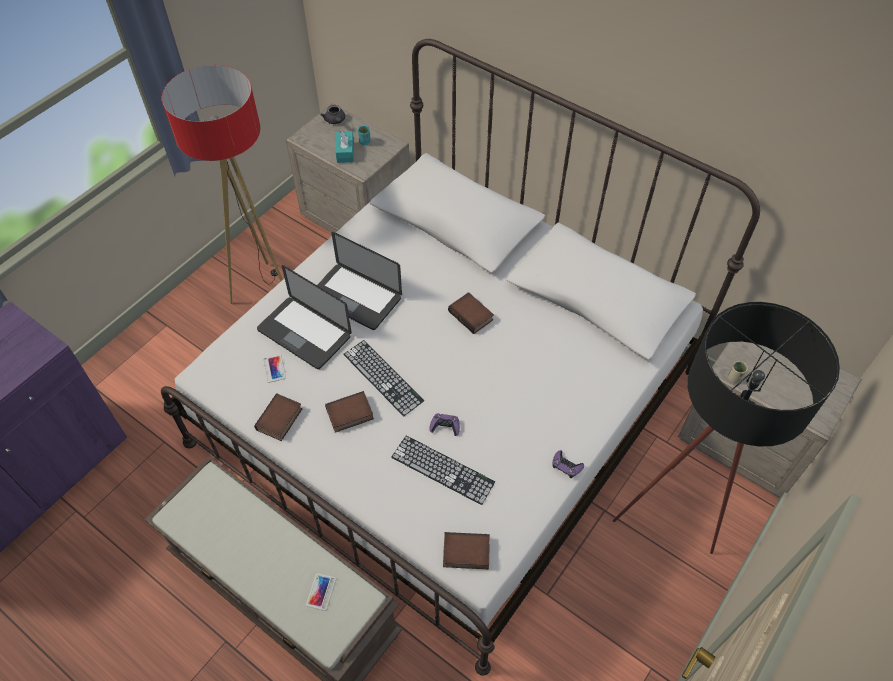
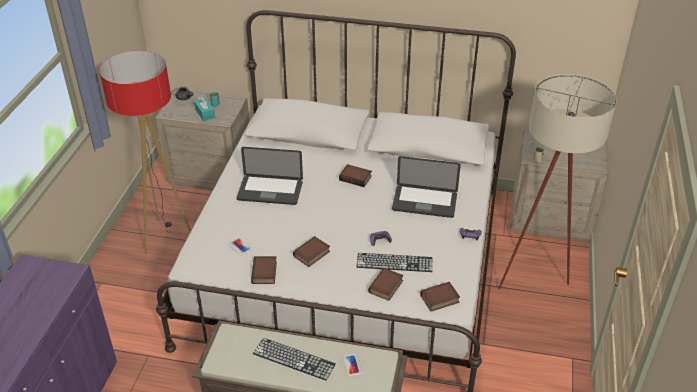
camera: 25 degrees left, 15 degrees down
(304, 333) = (248, 221): laptop -> laptop (424, 202)
(383, 377) = (320, 227): keyboard -> keyboard (294, 359)
(410, 504) = (386, 287): none -> book
(674, 522) = (536, 276): black floor lamp -> beige floor lamp

